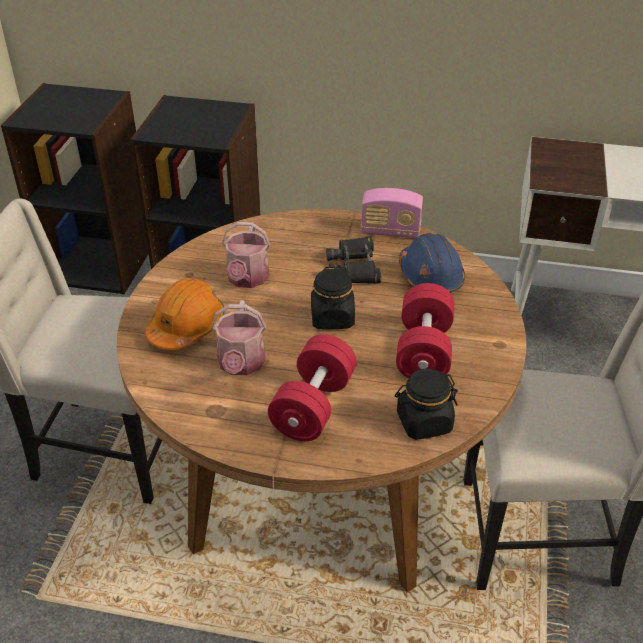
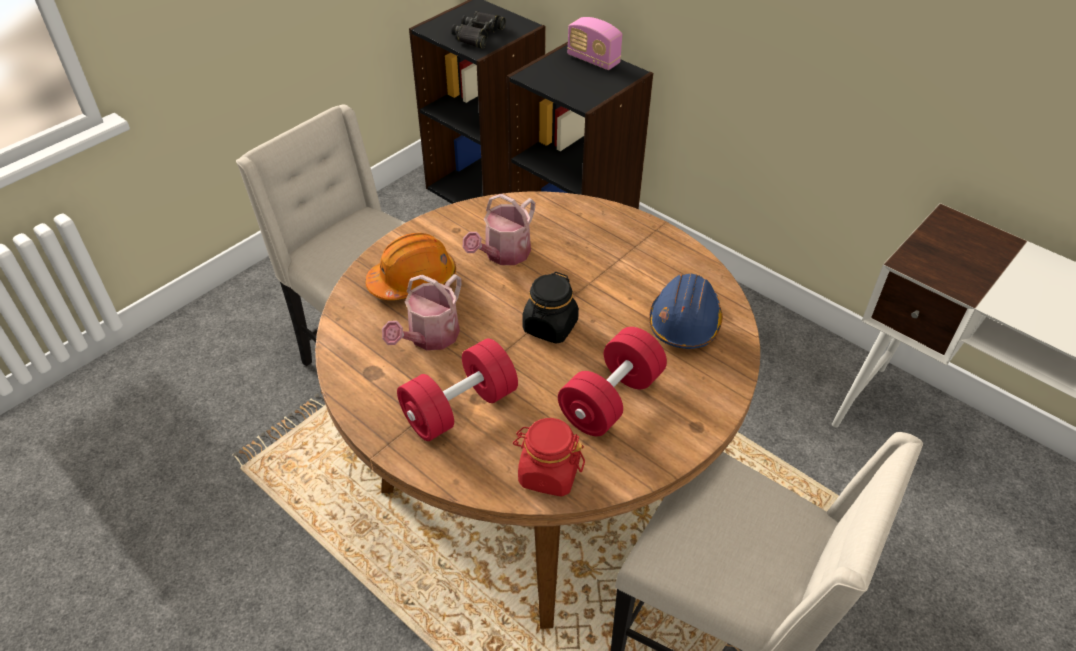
camera: 30 degrees right, 5 degrees up
(355, 267) = (616, 281): black binoculars -> black binoculars (478, 35)
(390, 231) = (684, 257): radio -> radio (593, 60)
(423, 422) = (548, 473): black jar -> red jar

